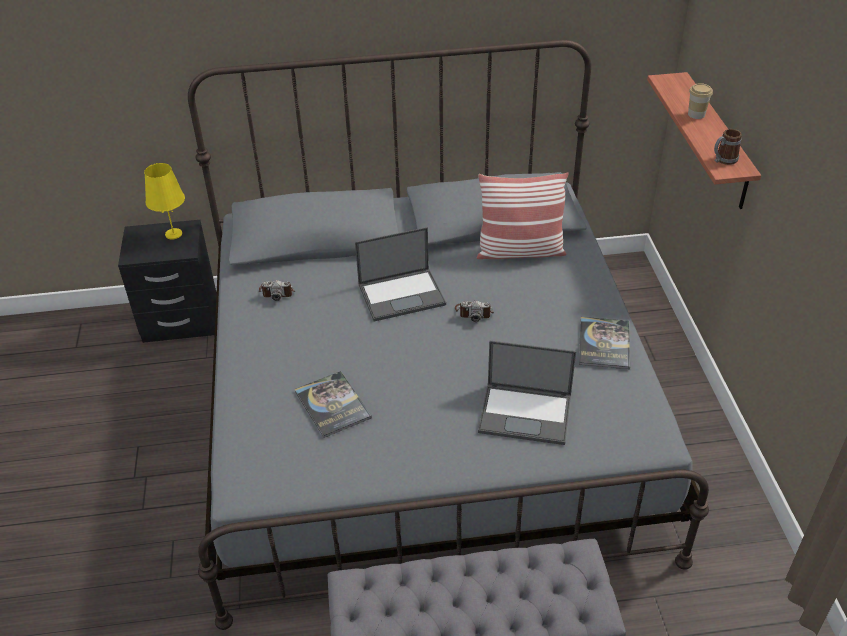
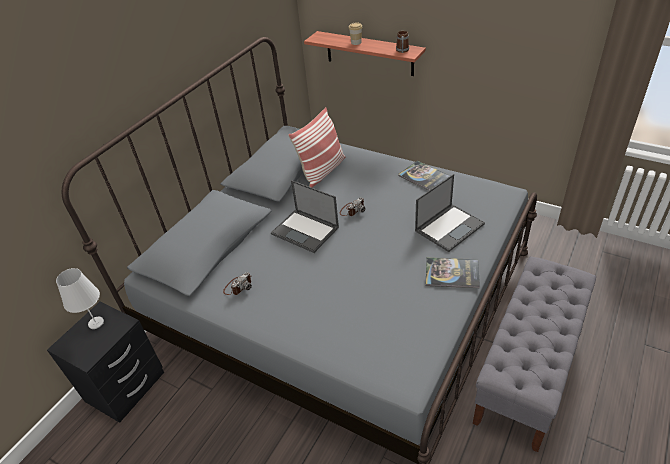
camera: 50 degrees left, 0 degrees up
(174, 234) = (96, 323): yellow table lamp -> white table lamp
(332, 405) = (370, 304): book -> book (452, 273)
(402, 294) = (306, 231): laptop -> laptop turned 105 degrees clockwise

